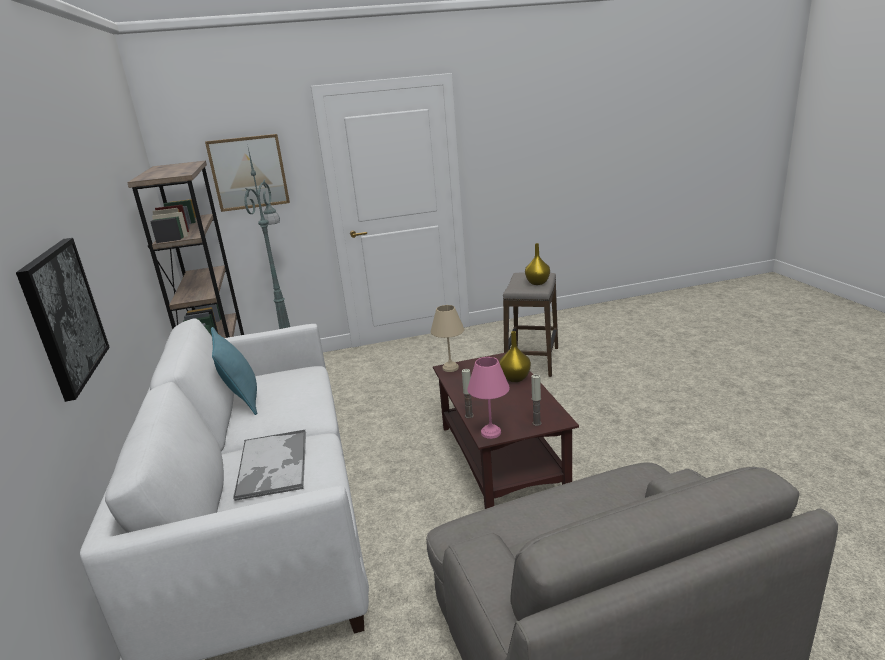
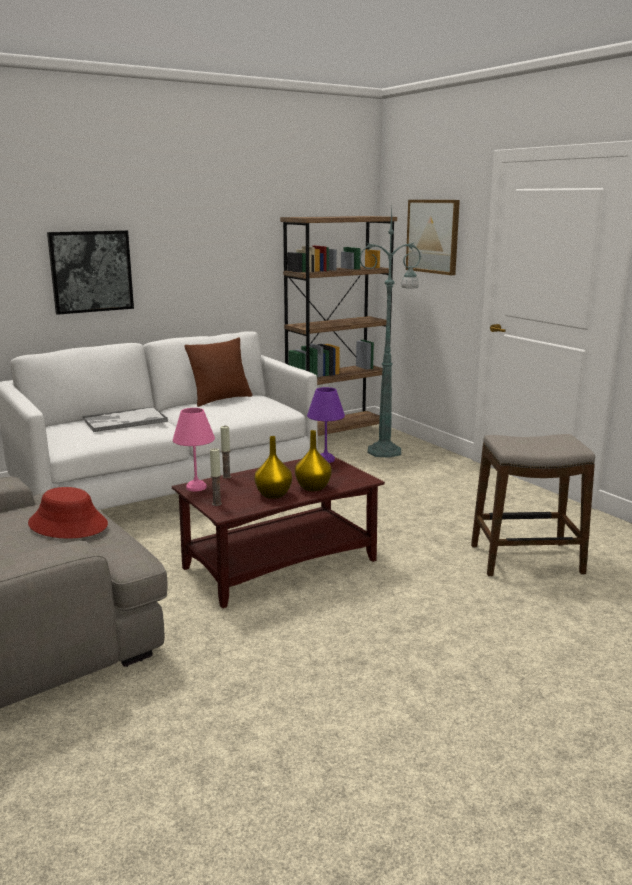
camera: 70 degrees right, 5 degrees down
(242, 400) = (221, 399): turquoise pillow -> brown pillow
(449, 368) = (325, 459): beige table lamp -> purple table lamp
(537, 282) = (538, 446): yellow vase -> yellow vase (274, 494)
(581, 505) = (68, 524): none -> red hat

